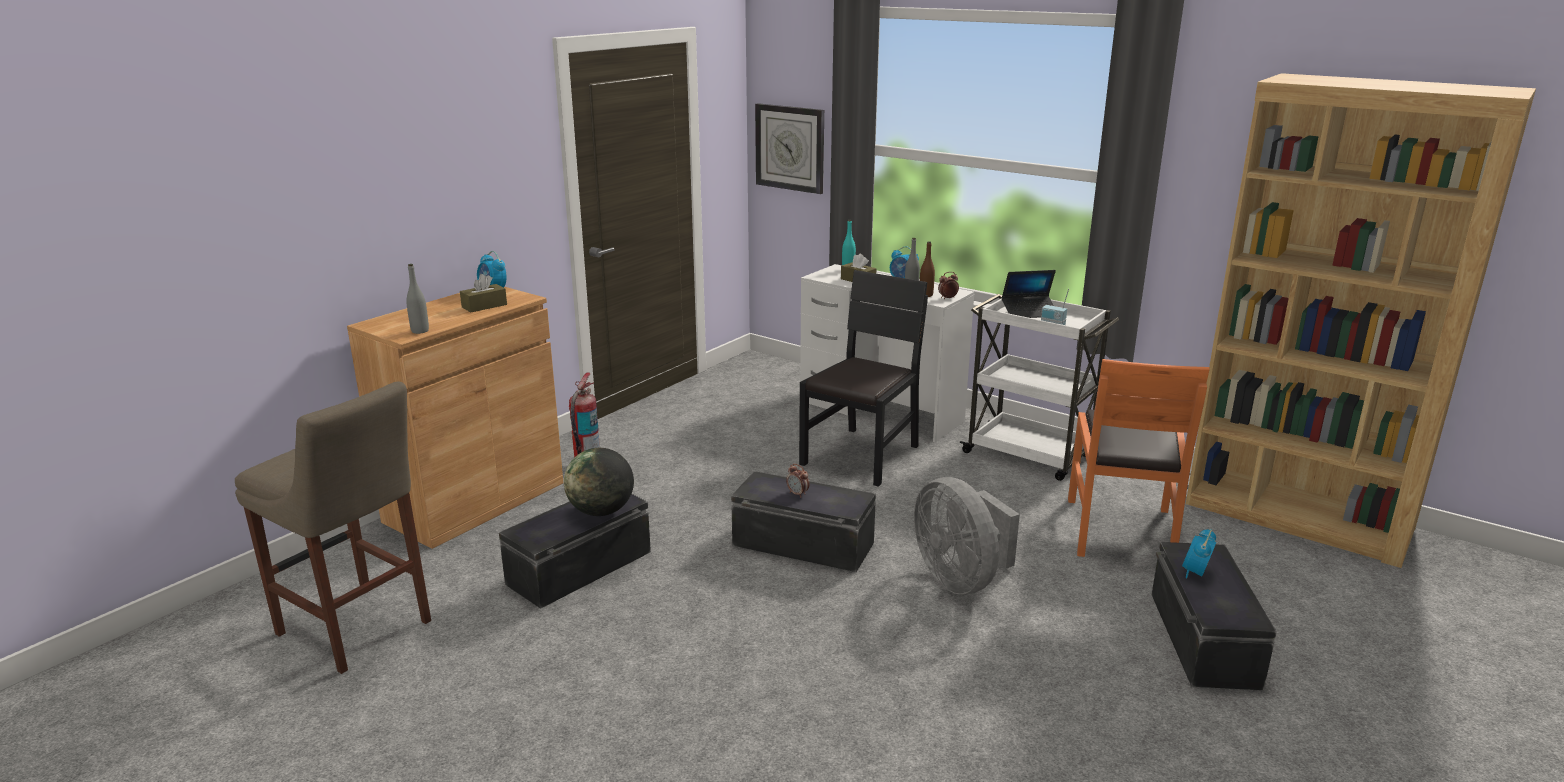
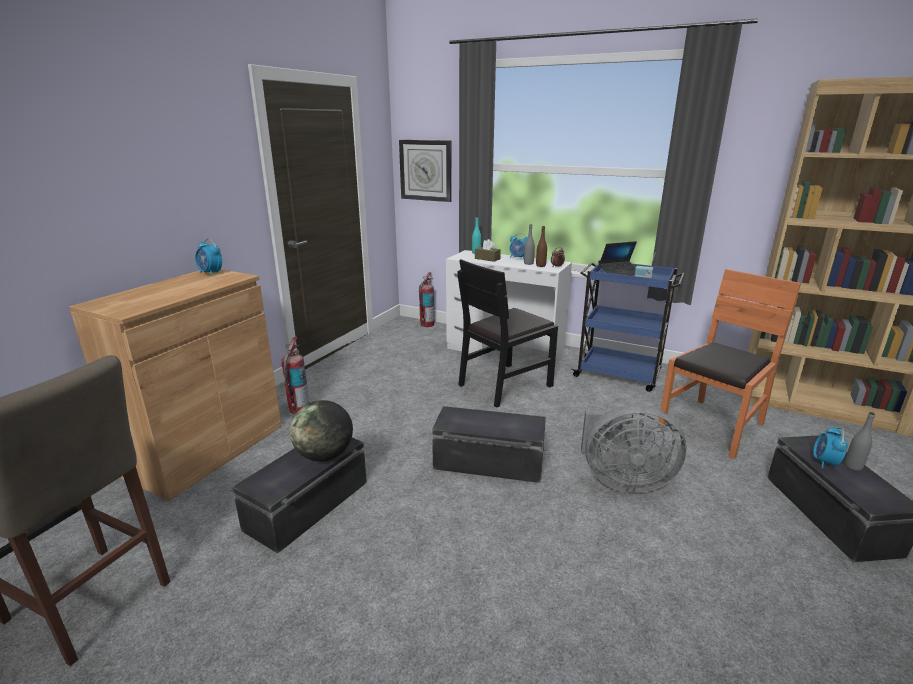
camera: 10 degrees left, 0 degrees up
(420, 331) = (142, 307): grey bottle -> grey bottle (853, 466)
(484, 306) = (204, 284): brown tissue box -> none
(784, 365) = (426, 324): none -> fire extinguisher
(797, 494) = (485, 423): alarm clock -> none
(861, 456) = (504, 384): black chair -> black chair turned 150 degrees counterclockwise
(960, 579) = (623, 480): grey fan -> grey fan turned 45 degrees counterclockwise
(1029, 455) = (619, 374): white cart -> blue cart
(1121, 531) = (712, 426): orange chair -> orange chair turned 135 degrees counterclockwise

